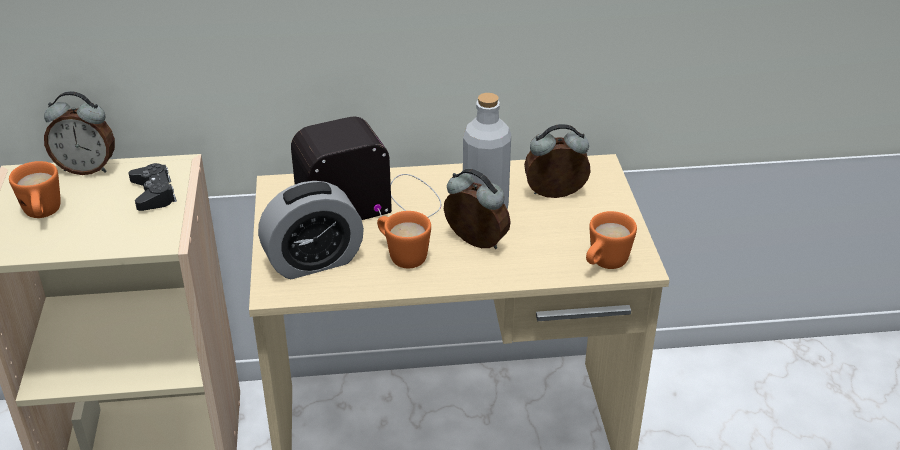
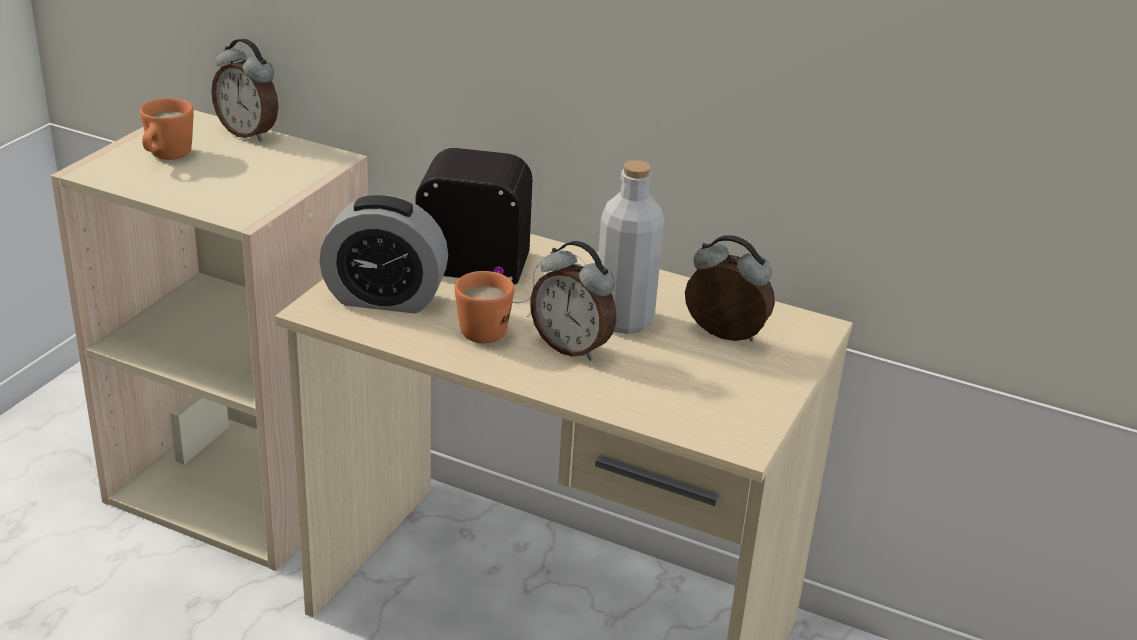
camera: 30 degrees right, 5 degrees down
(153, 193) = (281, 174): black game controller -> none
(474, 244) = (572, 347): alarm clock -> alarm clock turned 150 degrees clockwise
(604, 264) = (699, 425): orange mug -> none

